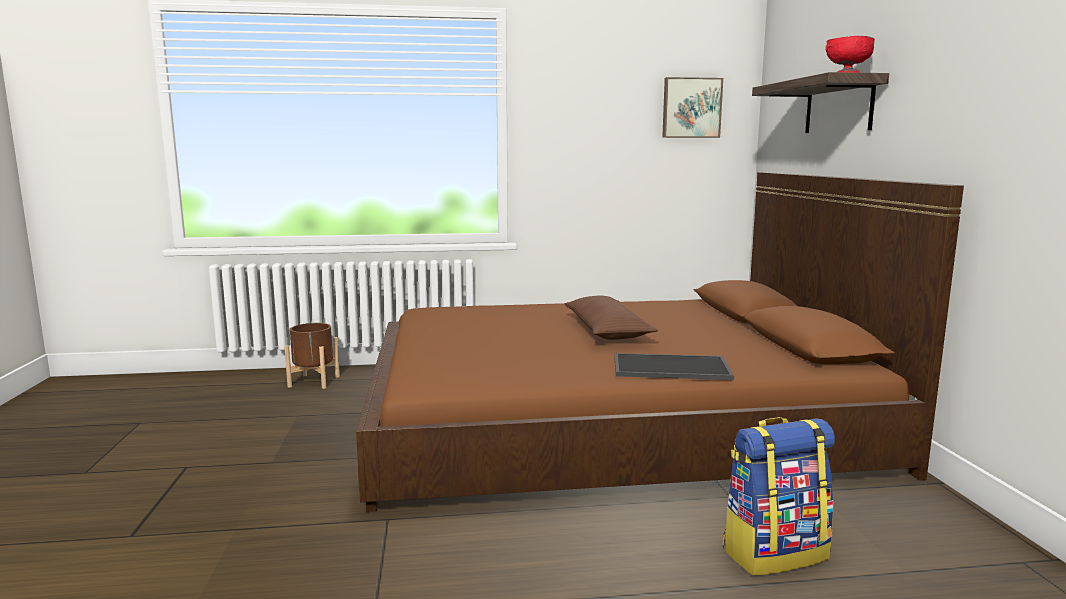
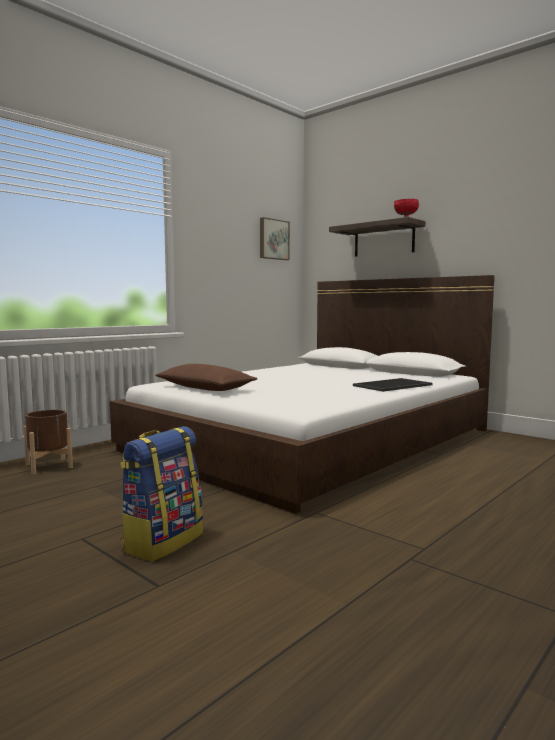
camera: 40 degrees left, 5 degrees down
(607, 330) = (308, 378): brown pillow -> brown pillow (205, 388)
(611, 419) = (314, 439): brown bed -> white bed
(774, 552) = (501, 467): backpack -> backpack (162, 541)

